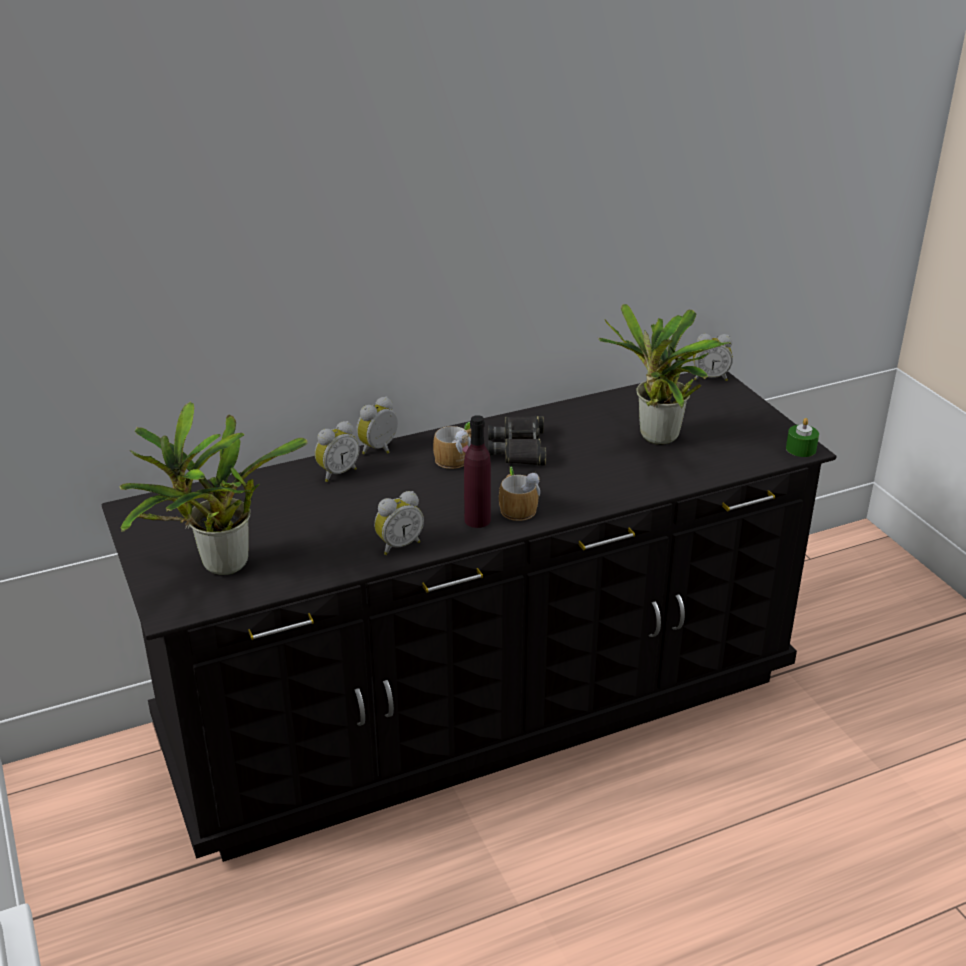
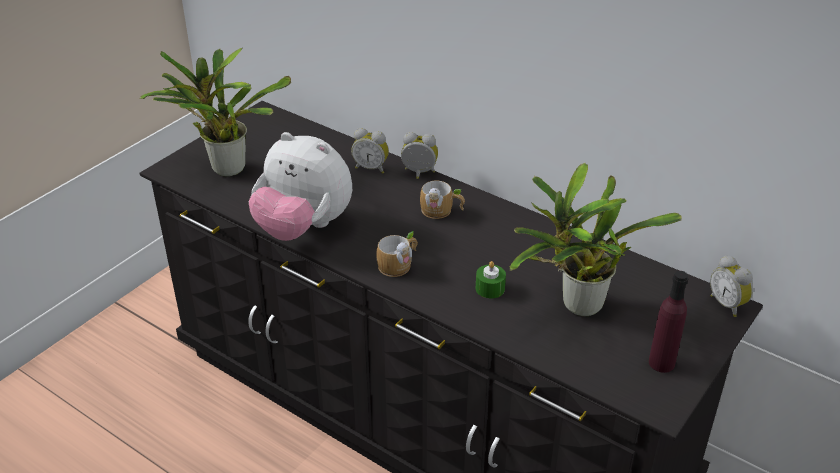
camera: 60 degrees right, 5 degrees up
(398, 545) = (303, 228): alarm clock -> plush toy
(477, 520) = (364, 251): purple bottle -> purple bottle (661, 363)
(519, 448) = (486, 236): black binoculars -> none
(801, 449) = (658, 406): green candle -> green candle (490, 288)

